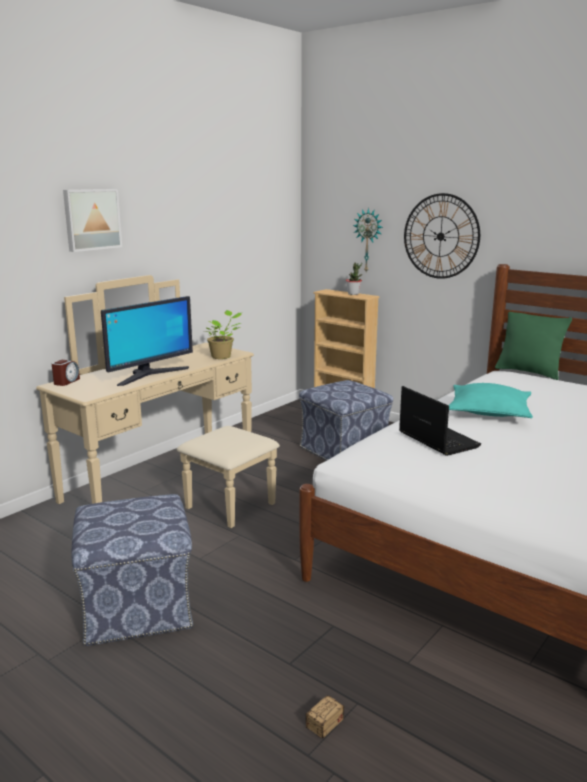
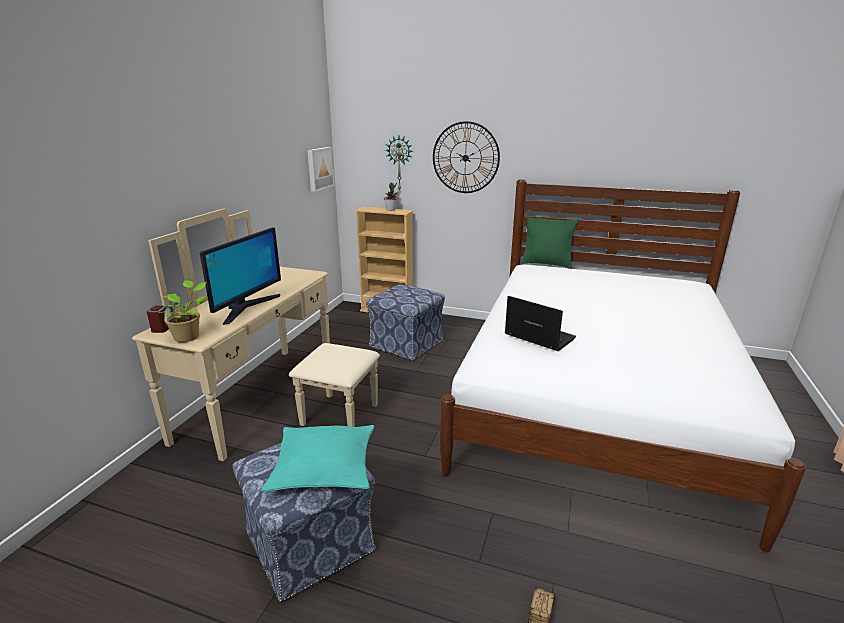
camera: 20 degrees left, 5 degrees up
(91, 219) = (163, 156): picture -> picture (319, 168)
(222, 356) = (302, 279): potted plant -> potted plant (188, 337)
(489, 412) = (553, 304): turquoise pillow -> turquoise pillow (324, 467)

